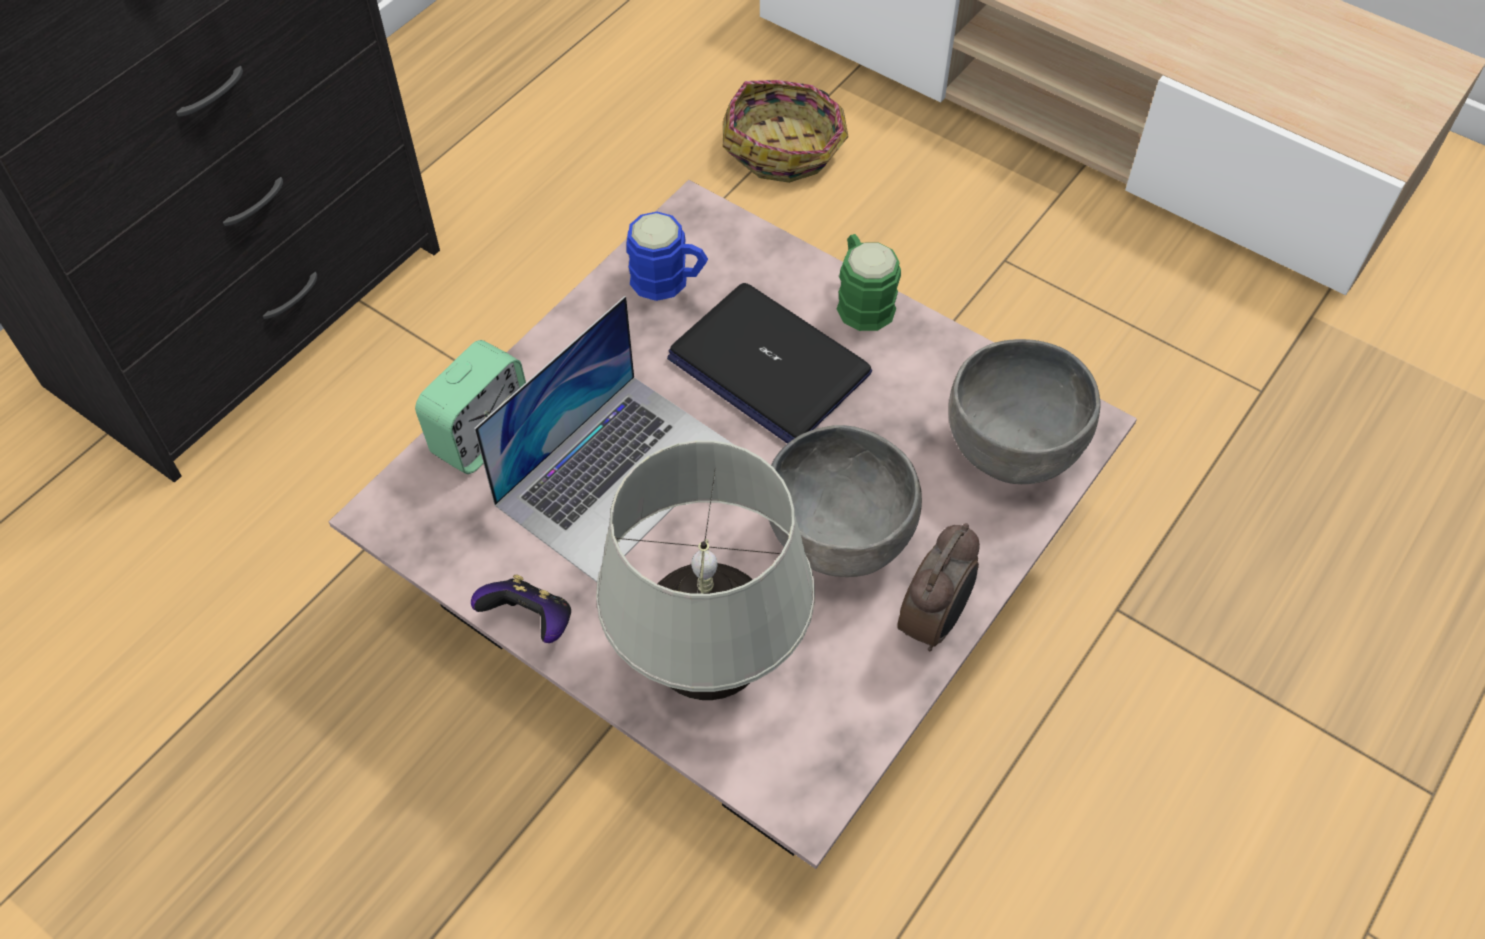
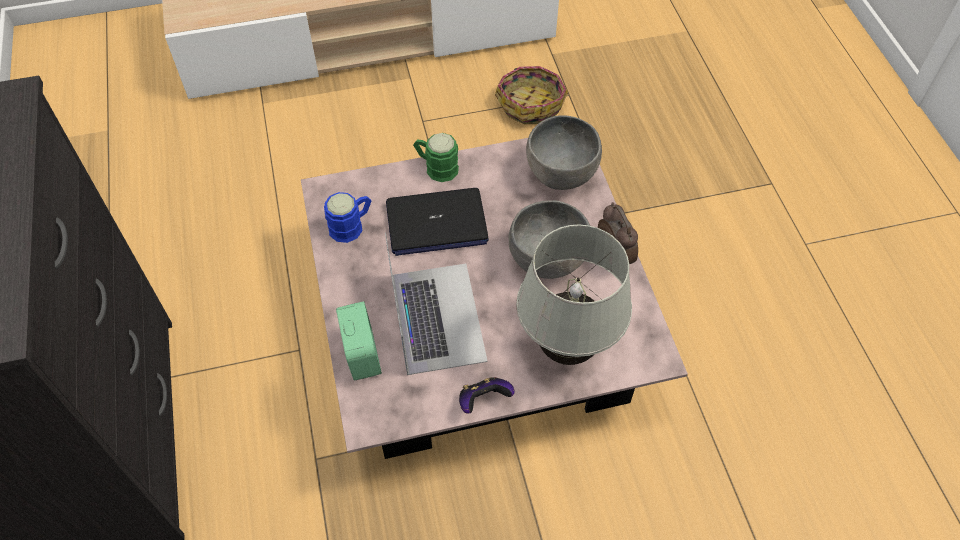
camera: 50 degrees left, 0 degrees up
(785, 147) = (274, 146): basket -> basket (531, 103)

